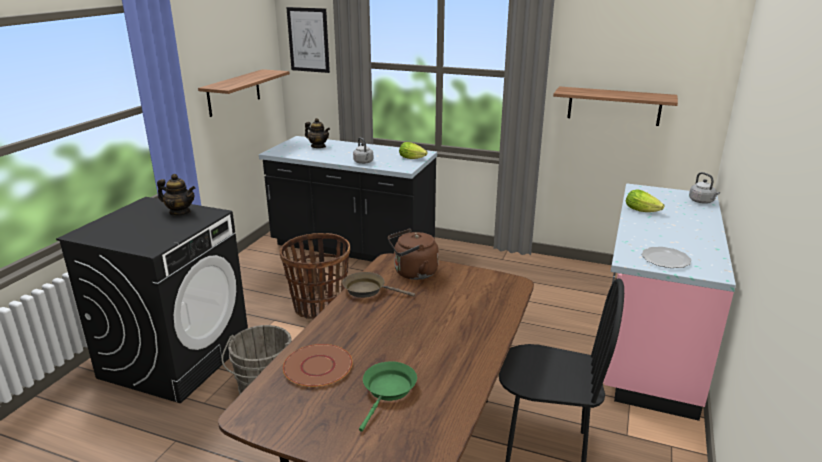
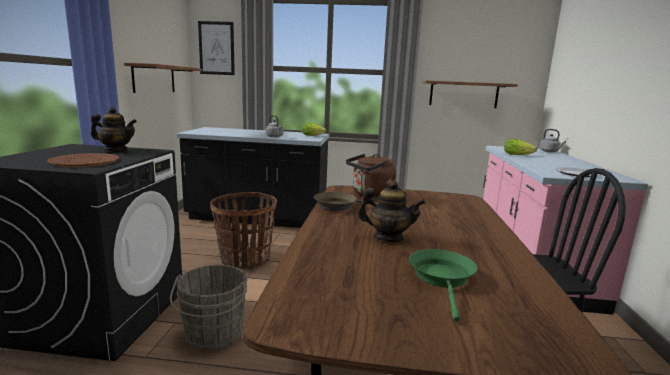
camera: 15 degrees left, 10 degrees down
(317, 367) = (339, 265): brown plate -> brown plate (84, 161)
(318, 146) = (228, 130): teapot -> teapot (388, 238)

